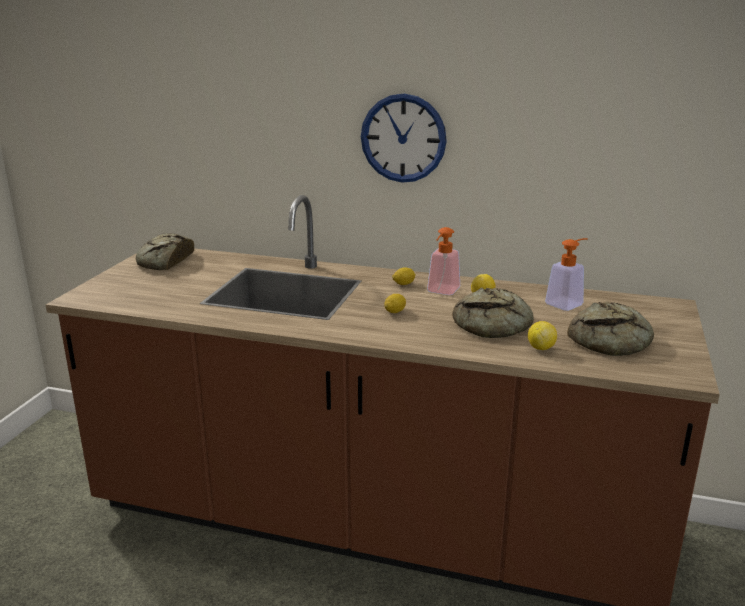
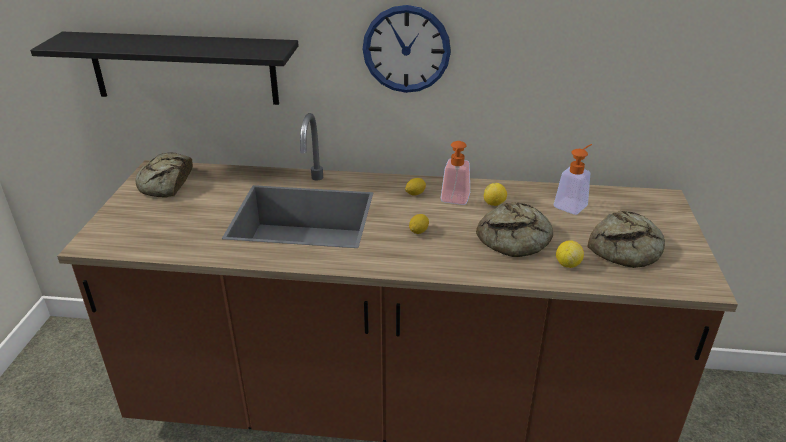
camera: 10 degrees left, 10 degrees up
(195, 153) = (183, 68): none -> black shelf

